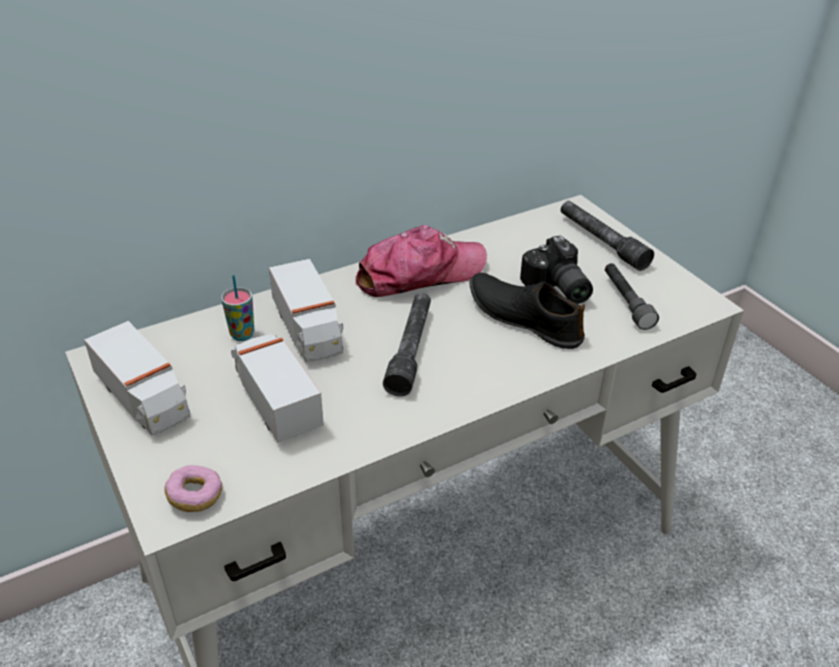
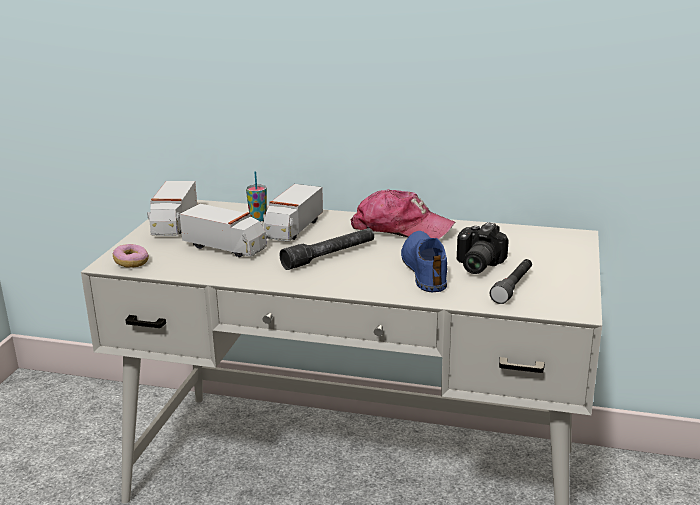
camera: 45 degrees right, 15 degrees down
(276, 401) = (226, 247): toy truck -> toy truck turned 105 degrees clockwise
(523, 317) = (425, 268): black shoe -> blue shoe
(601, 242) = (560, 256): grey flashlight -> none

